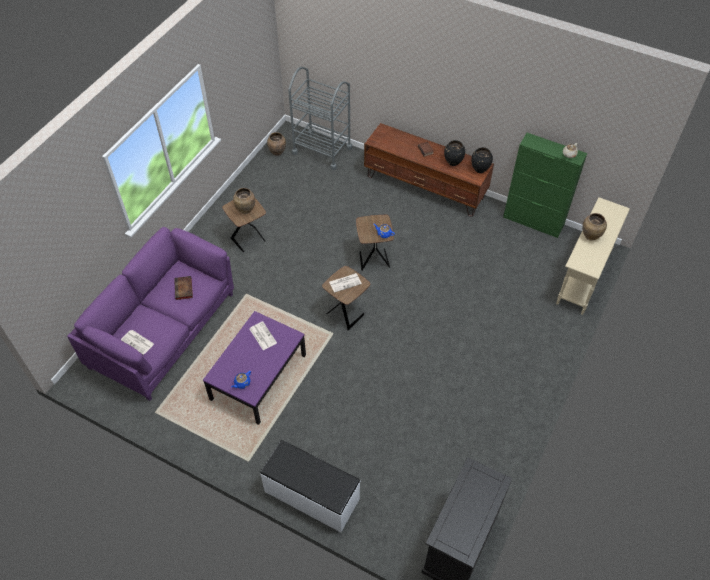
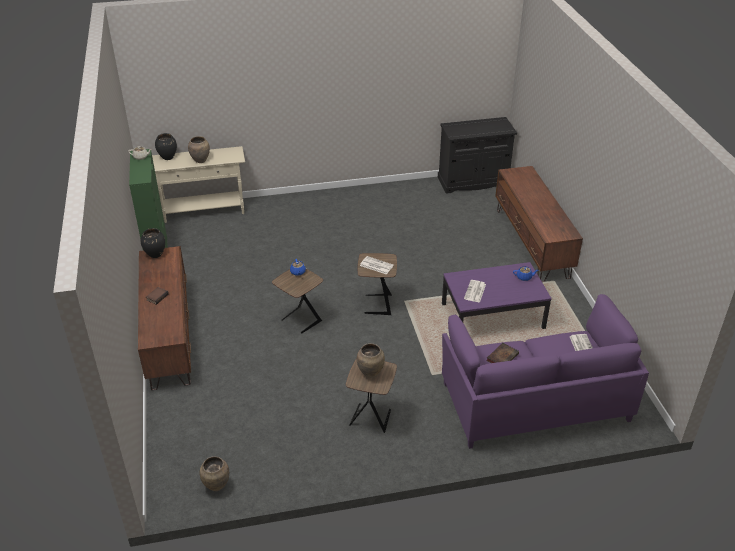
camera: 130 degrees left, 15 degrees down
(311, 496) = (532, 243): white bench -> brown tv stand
(322, 150) = (178, 446): grey cart -> none
(453, 162) = (160, 273): black vase -> black vase (168, 157)

